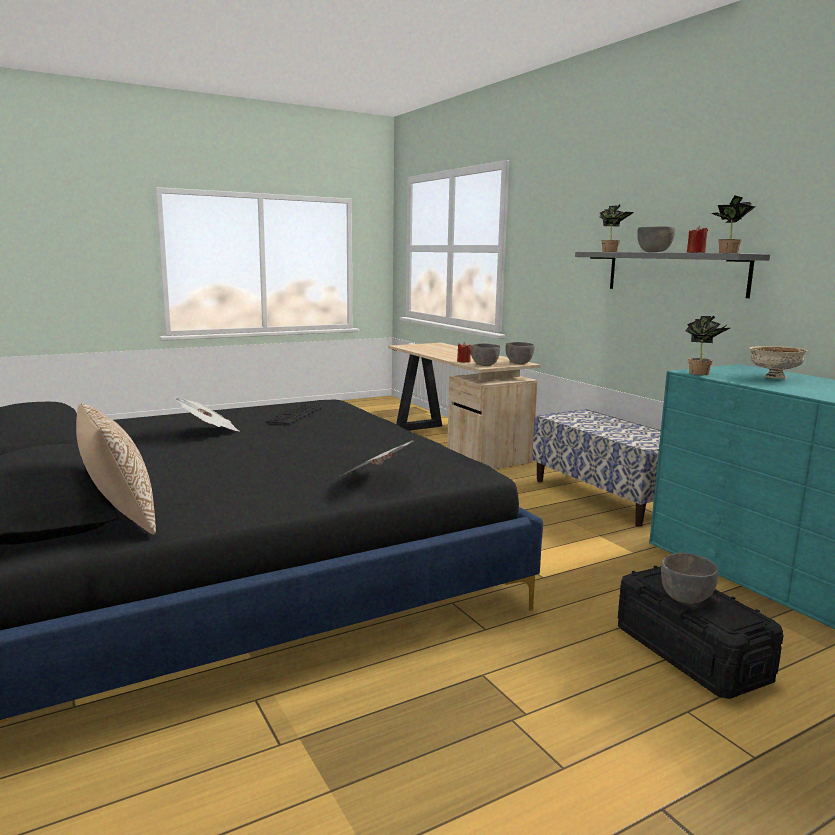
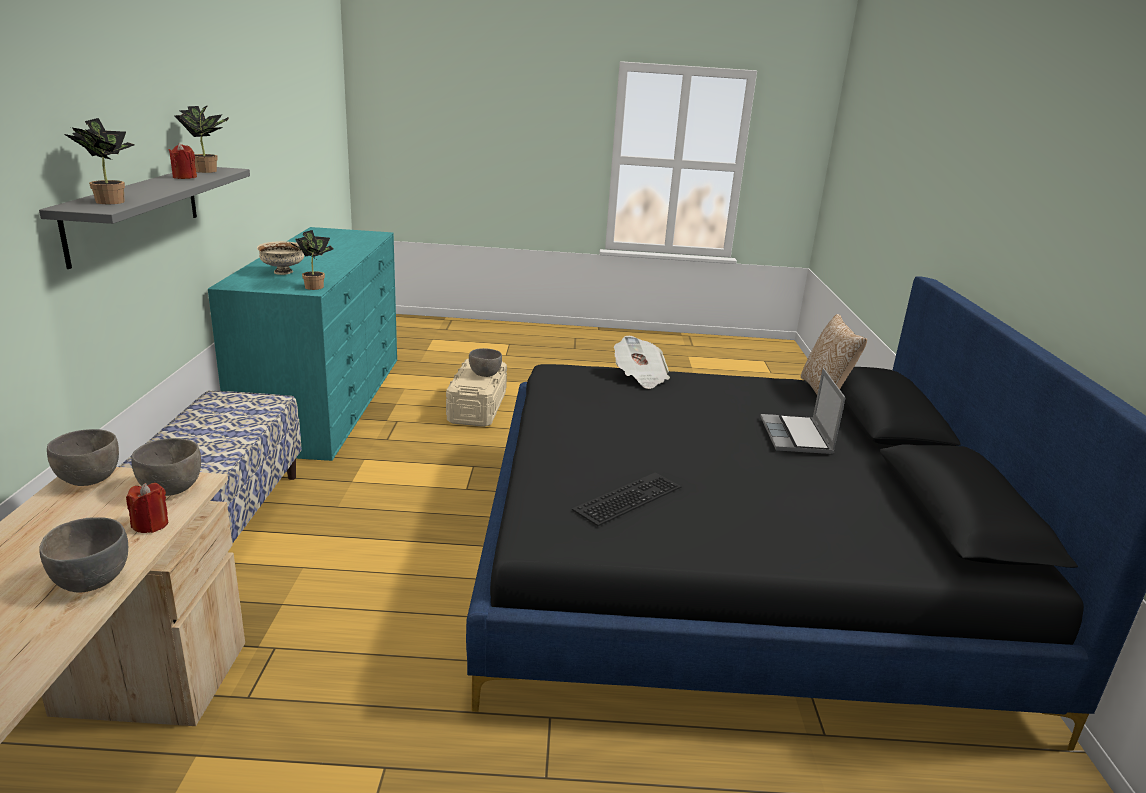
camera: 150 degrees left, 10 degrees up
(172, 462) = (797, 436): none -> laptop
(209, 431) = (758, 482): newspaper -> none
(654, 252) = (157, 187): grey bowl -> grey bowl (92, 581)
(690, 653) = (477, 407): black storage box -> beige storage box

